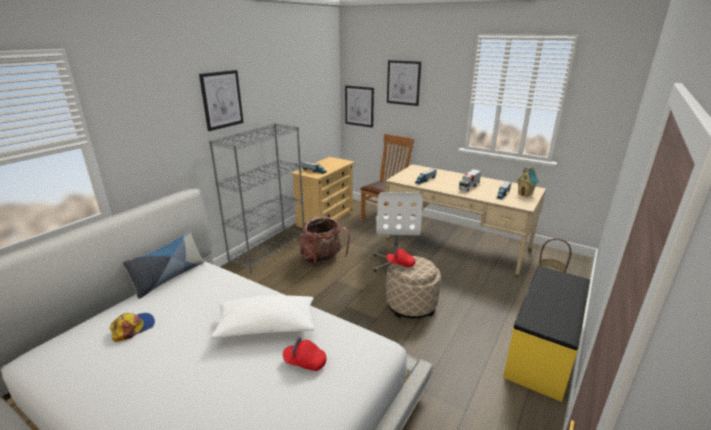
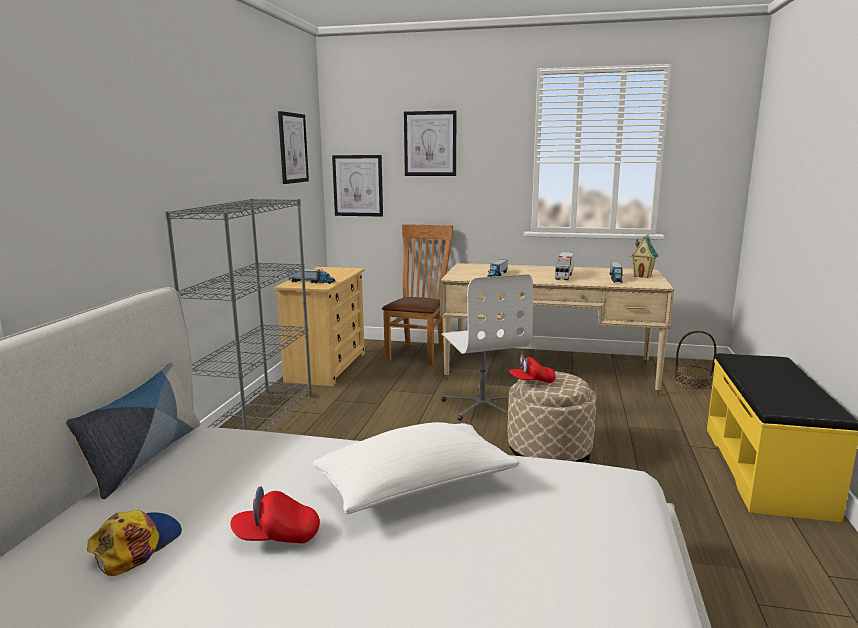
camera: 20 degrees left, 10 degrees down
(222, 100) = (181, 143): picture -> picture (293, 148)
(305, 362) = (533, 519): red cap -> red cap (277, 536)
(322, 259) = (362, 418): backpack -> none

